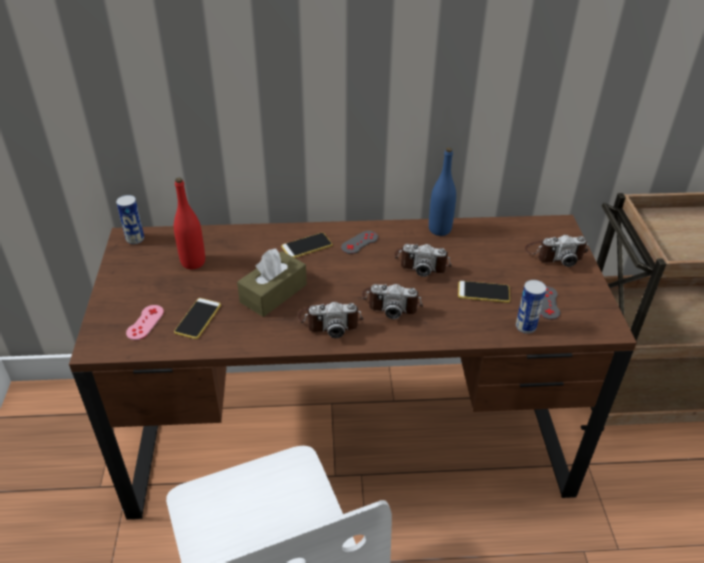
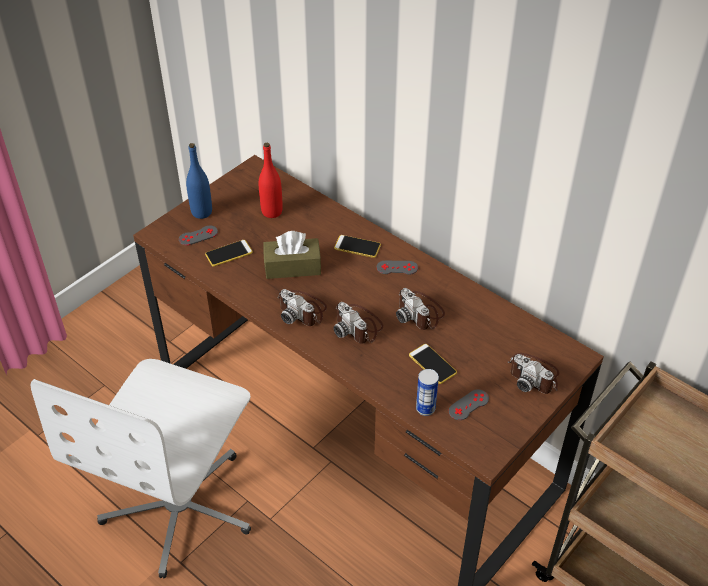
camera: 45 degrees right, 5 degrees up
(135, 239) = (258, 172): can -> none
(145, 322) = (198, 235): pink game controller -> grey game controller
(439, 229) = (470, 296): blue bottle -> blue bottle (201, 212)

